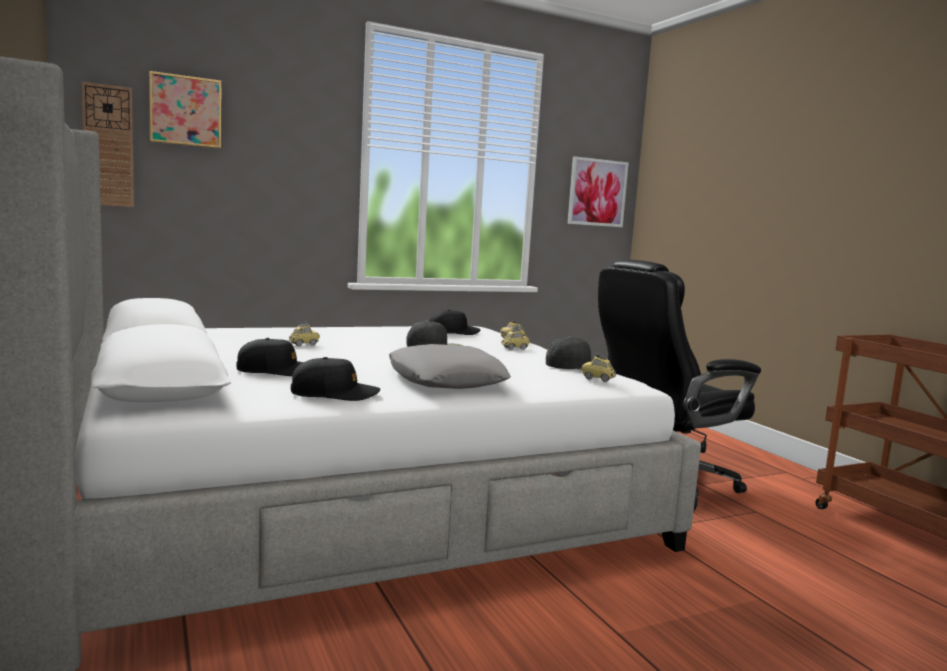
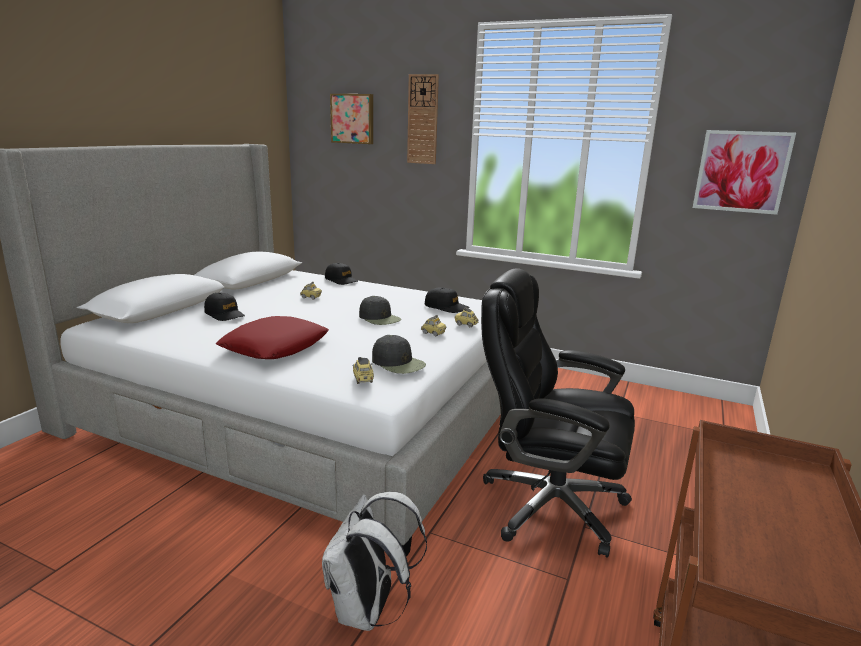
camera: 50 degrees right, 10 degrees up
(108, 146) = (314, 146): wall clock -> wall clock (423, 120)
(334, 394) = (188, 338): black cap -> black cap (341, 280)
(445, 379) = (275, 346): grey pillow -> red pillow
(735, 587) = (368, 611): none -> white backpack

